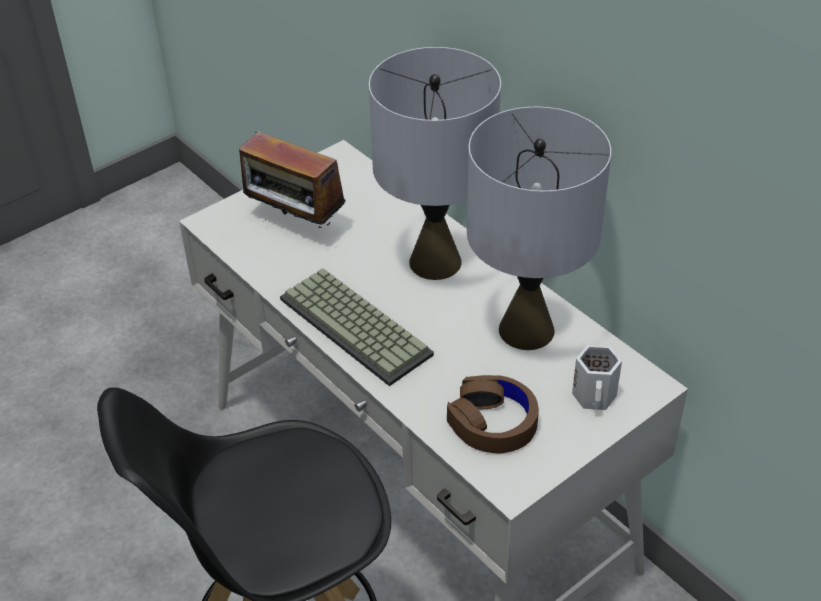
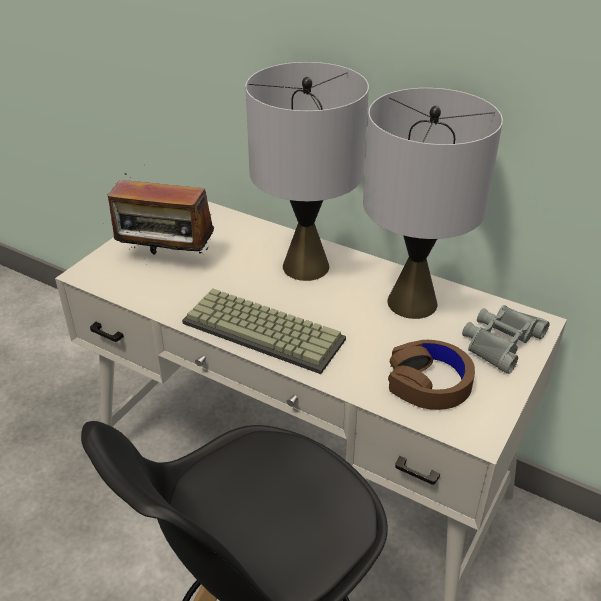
camera: 20 degrees left, 5 degrees down
(595, 396) = (500, 341): white mug -> grey binoculars

